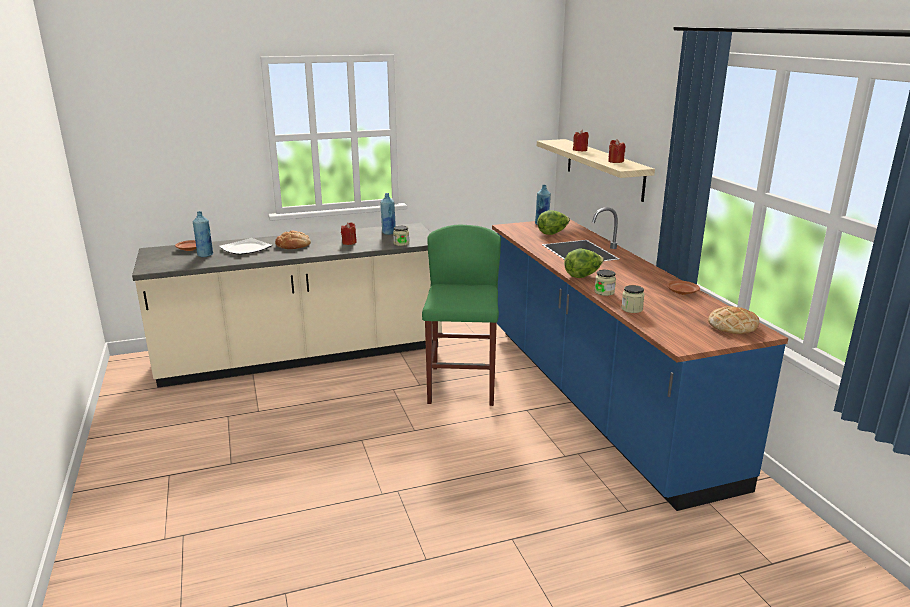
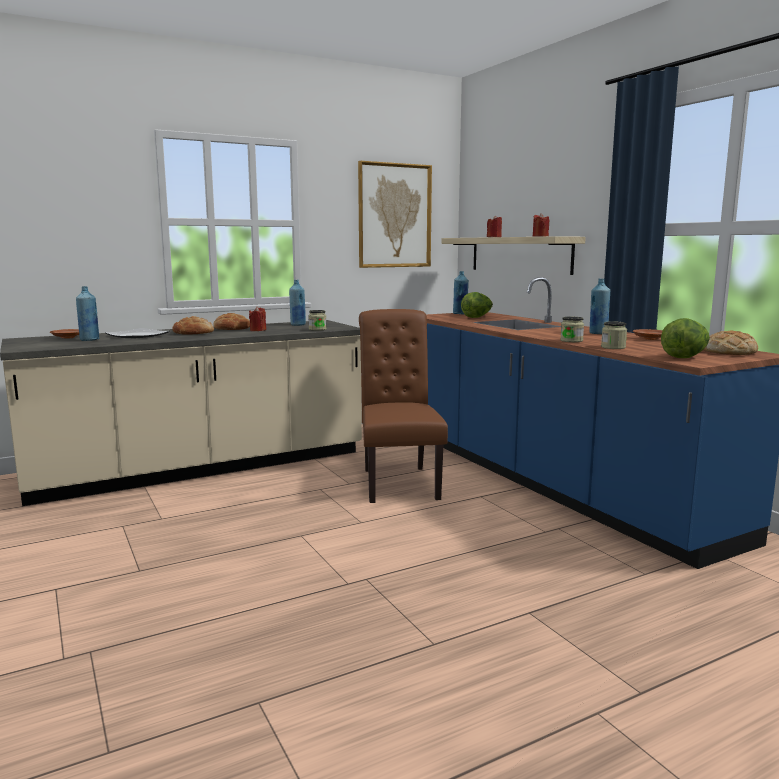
camera: 10 degrees left, 10 degrees down
(328, 237) = (232, 328): none -> bread
(462, 386) = (398, 481): green stool -> brown chair
(491, 118) = (394, 216): none -> picture
(583, 276) = (537, 334): lettuce -> lettuce (684, 357)
(641, 277) = (598, 333): none -> blue bottle

